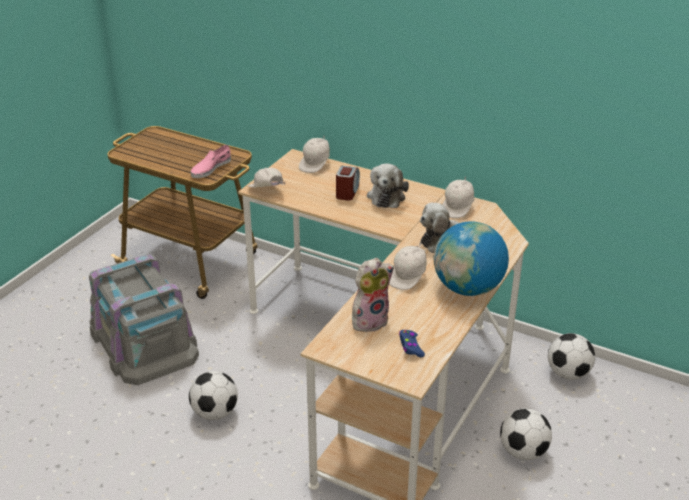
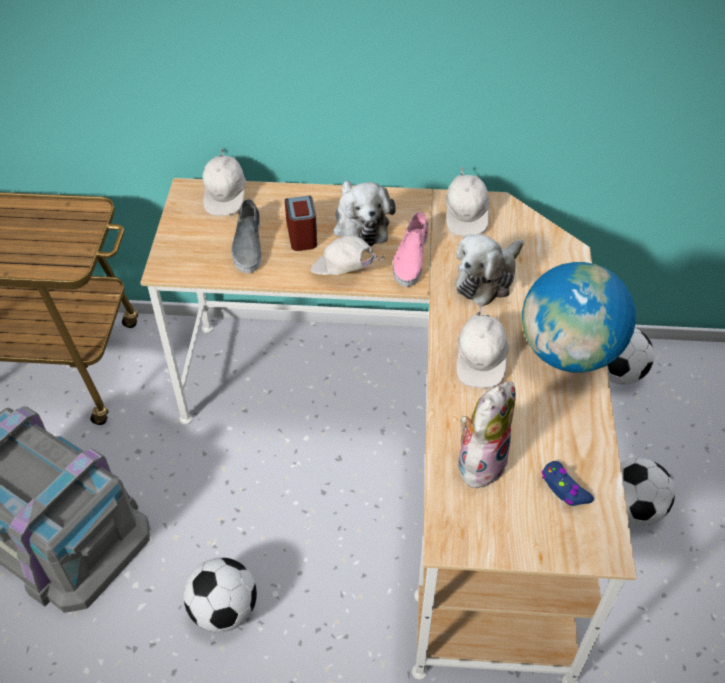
camera: 25 degrees left, 15 degrees up
(210, 168) = (65, 247): pink shoe -> pink shoe (410, 258)
(267, 192) = (185, 270): white cap -> white cap (343, 272)
(311, 189) = (248, 245): none -> grey shoe

